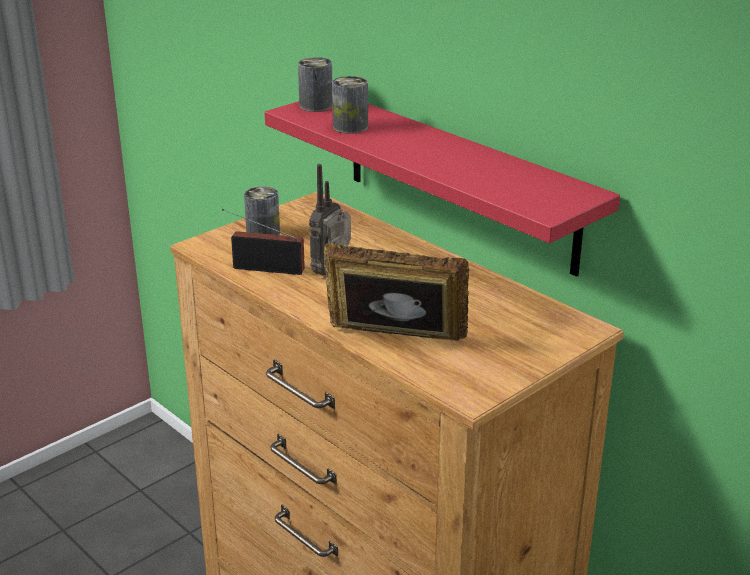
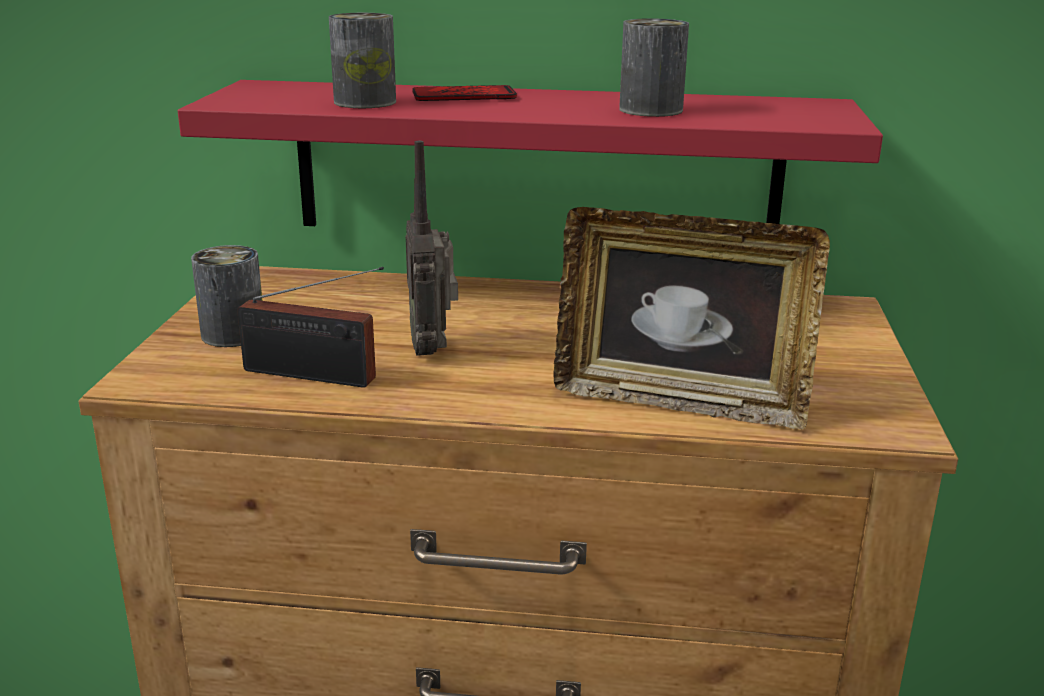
camera: 40 degrees left, 5 degrees down
(265, 268) = (316, 376): radio -> radio turned 135 degrees counterclockwise
(316, 106) = (254, 93): can -> can (650, 110)
(395, 341) = (679, 400): picture frame -> picture frame turned 135 degrees counterclockwise
(406, 134) = (464, 96): none -> phone

